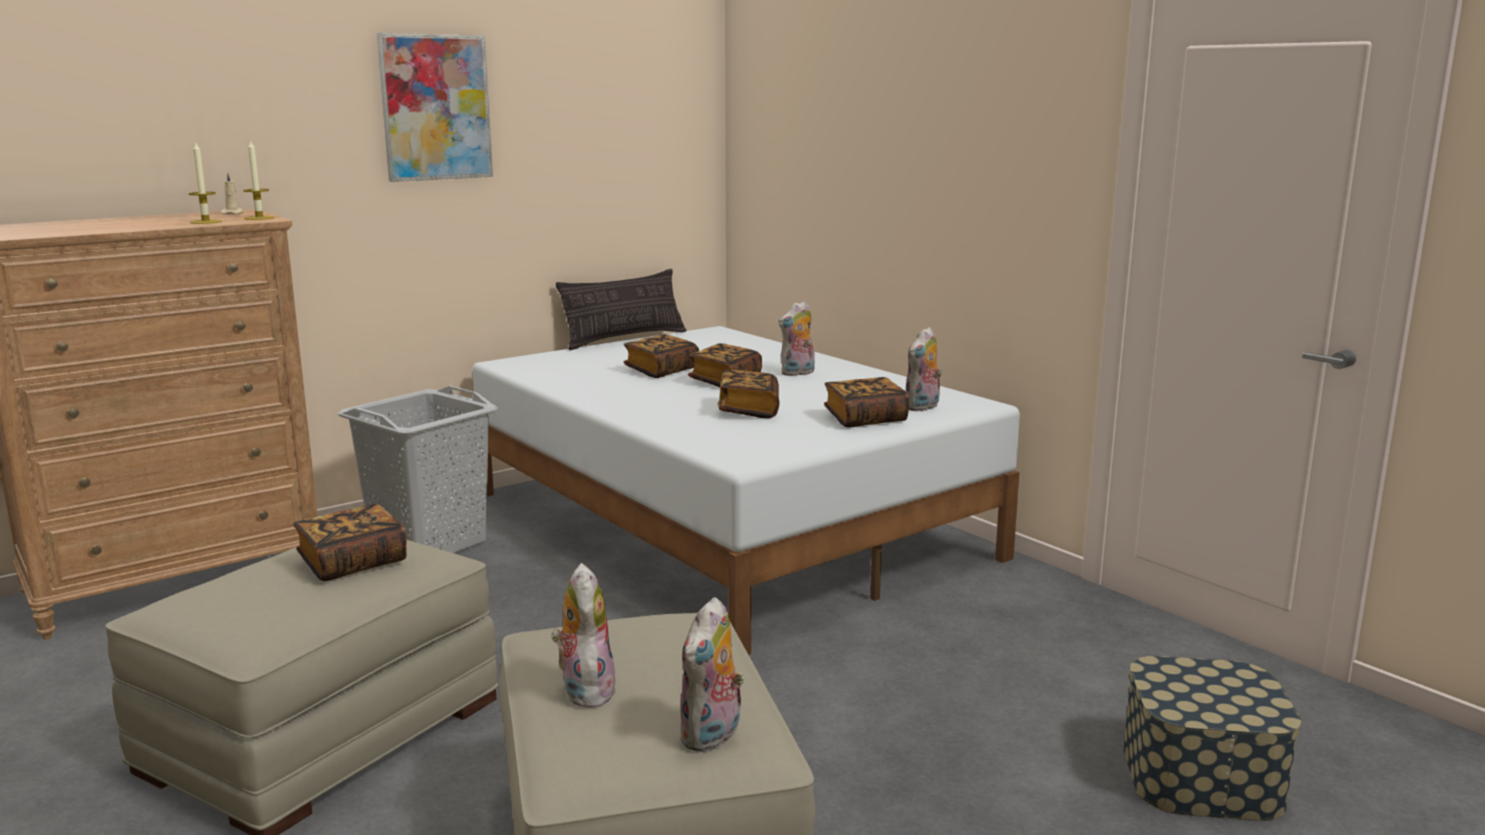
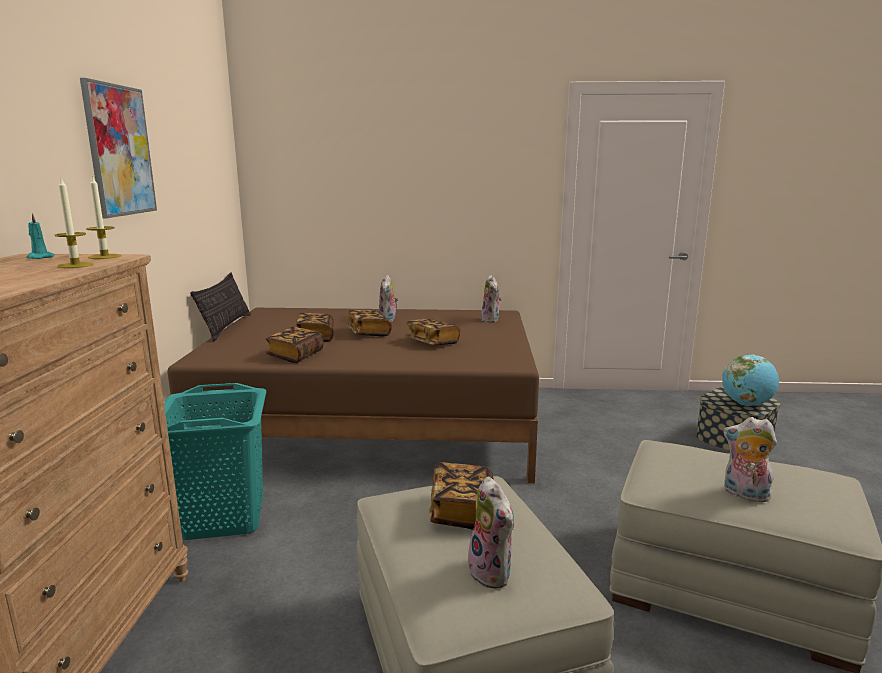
camera: 50 degrees left, 0 degrees up
(233, 213) = (39, 258): beige candle -> turquoise candle
(428, 544) = (222, 518): grey laundry basket -> turquoise laundry basket
(713, 736) = (818, 481): plush toy -> plush toy (493, 573)
(727, 525) = (373, 425): white bed -> brown bed
(865, 419) = (490, 331): book -> book (295, 355)
(1204, 701) = (746, 404): none -> globe

